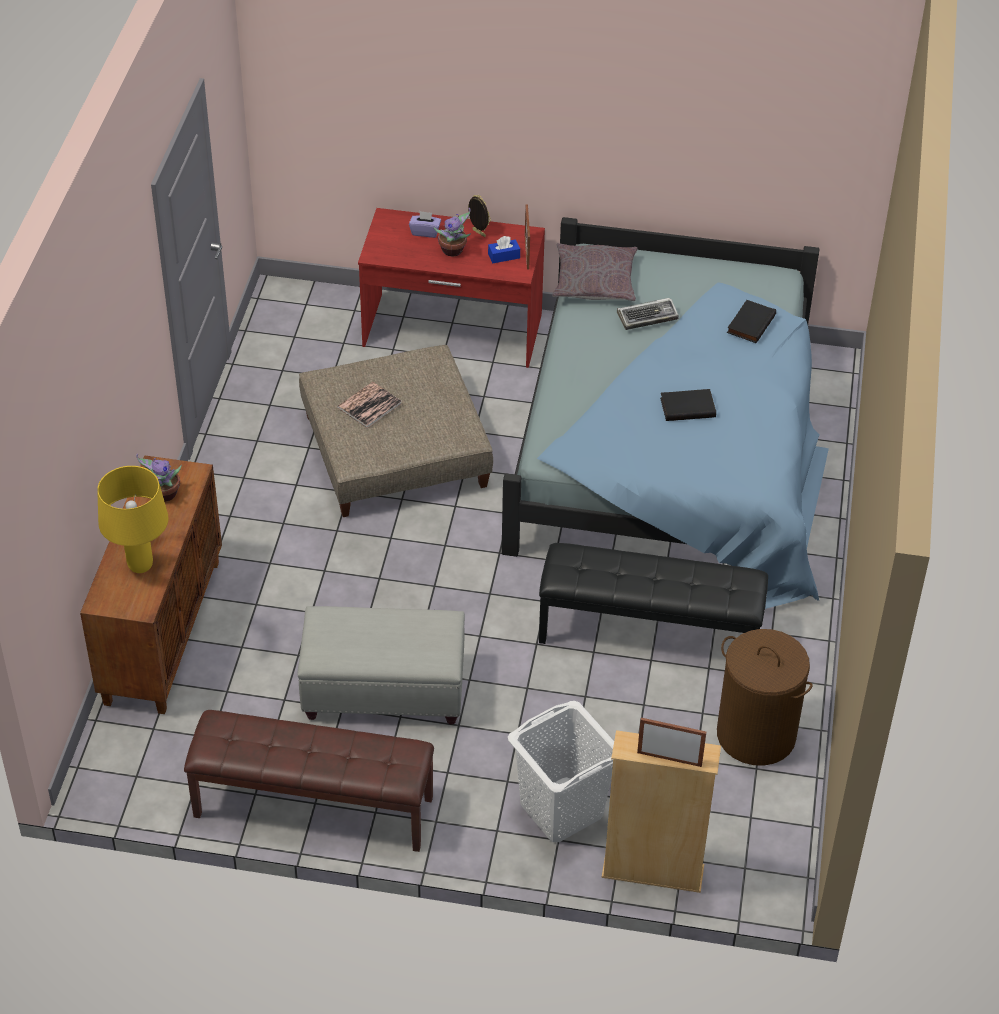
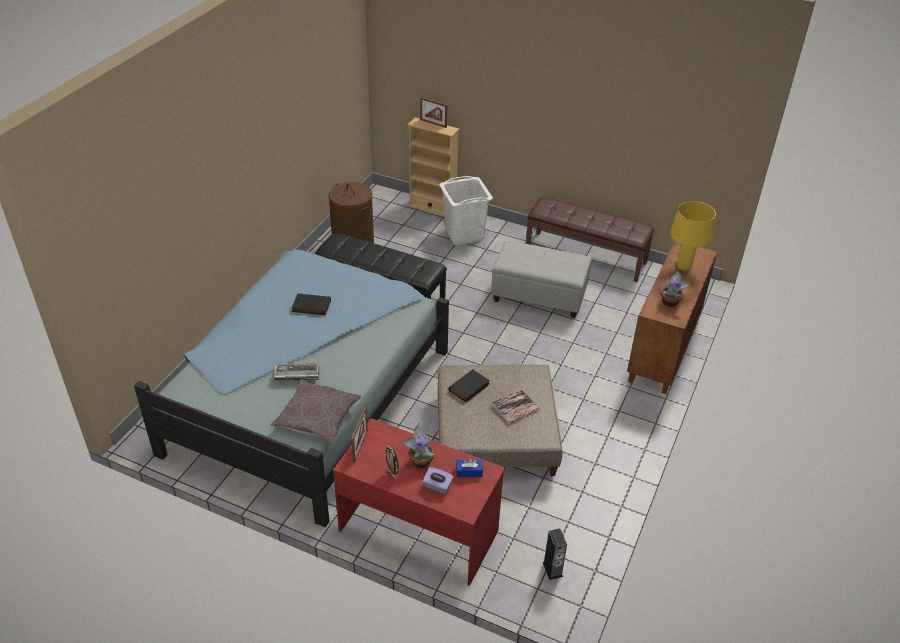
camera: 165 degrees left, 5 degrees down
(293, 323) = (552, 569): none -> speaker
(504, 256) = (380, 447): blue tissue box -> blue tissue box (469, 472)
(750, 323) = (227, 354): black book -> black book (469, 388)

